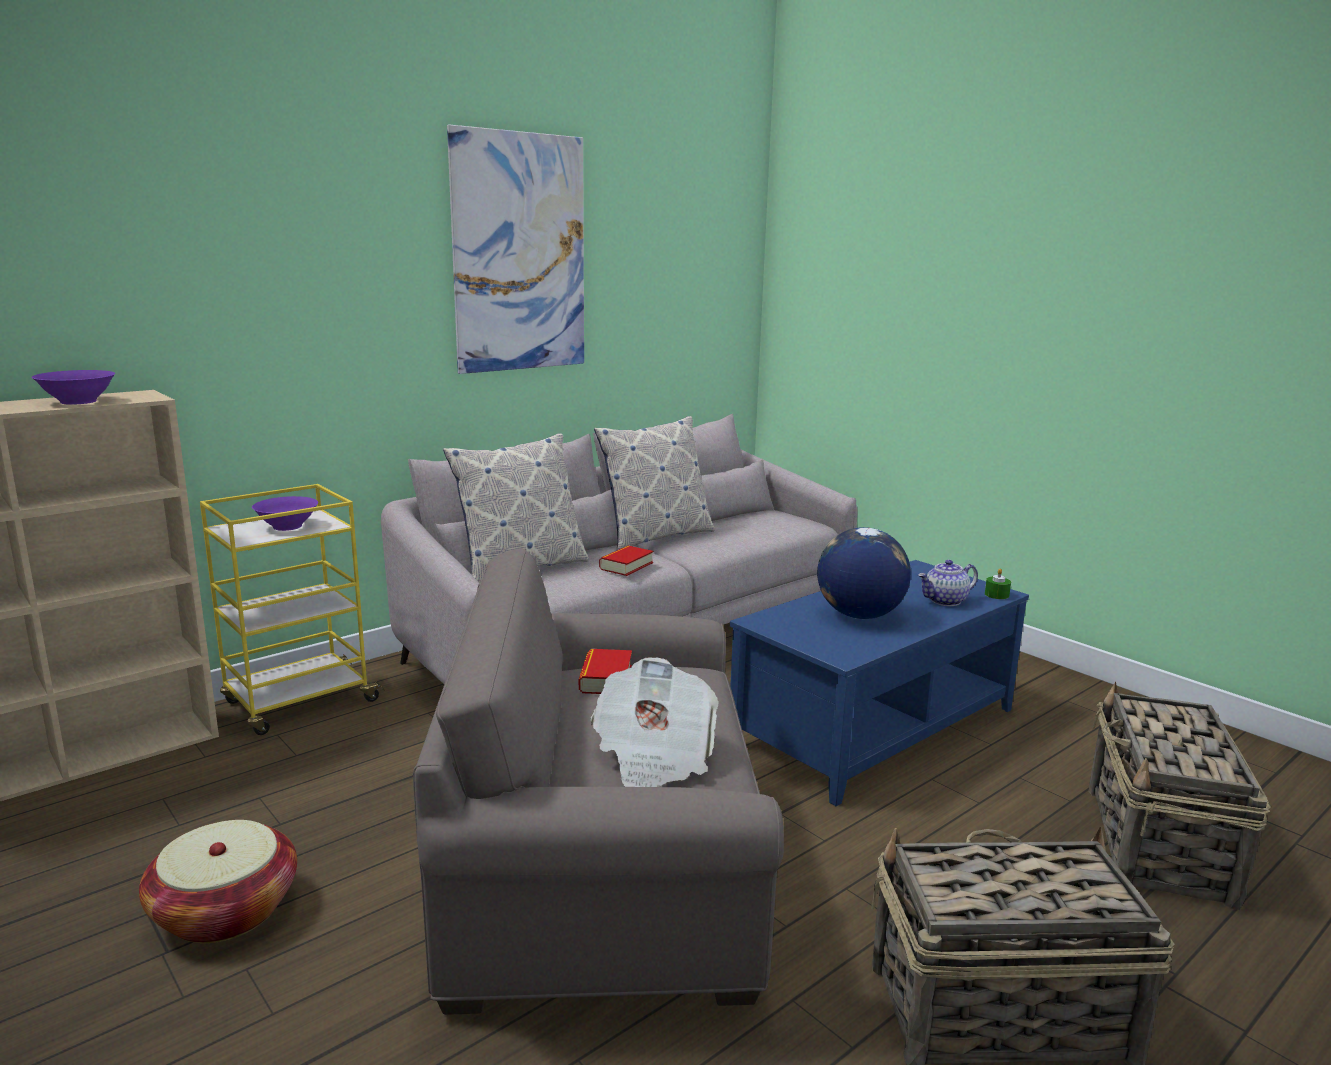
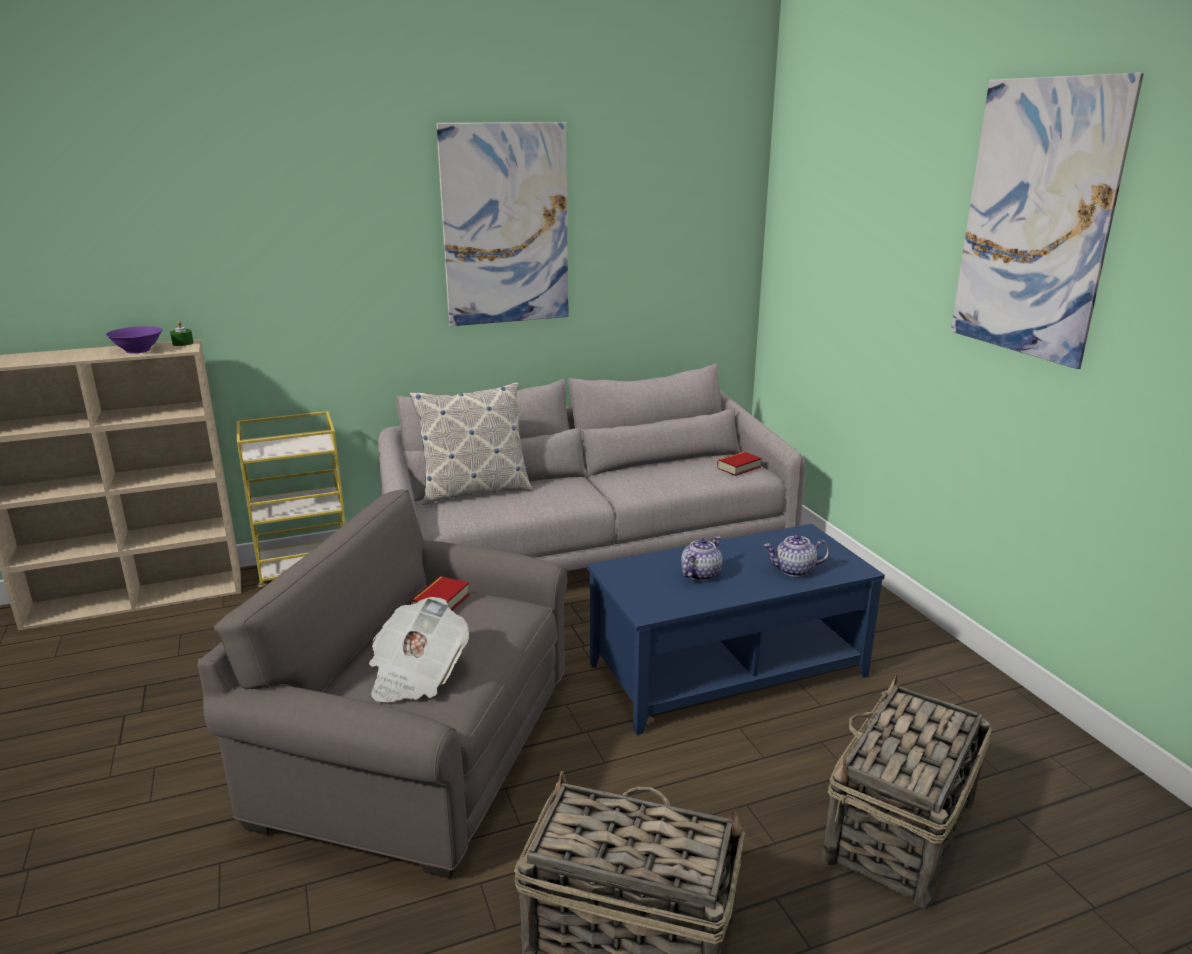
camera: 20 degrees right, 5 degrees up
(225, 911) = (167, 724): basket -> none
(288, 526) = (293, 445): purple bowl -> none
(626, 566) = (558, 499): book -> book (739, 467)
(655, 536) = (608, 472): pillow -> none
(859, 615) = (700, 574): globe -> teapot
(996, 595) = (851, 571): green candle -> green candle (183, 343)
(1129, 226) = (1035, 220): none -> picture

